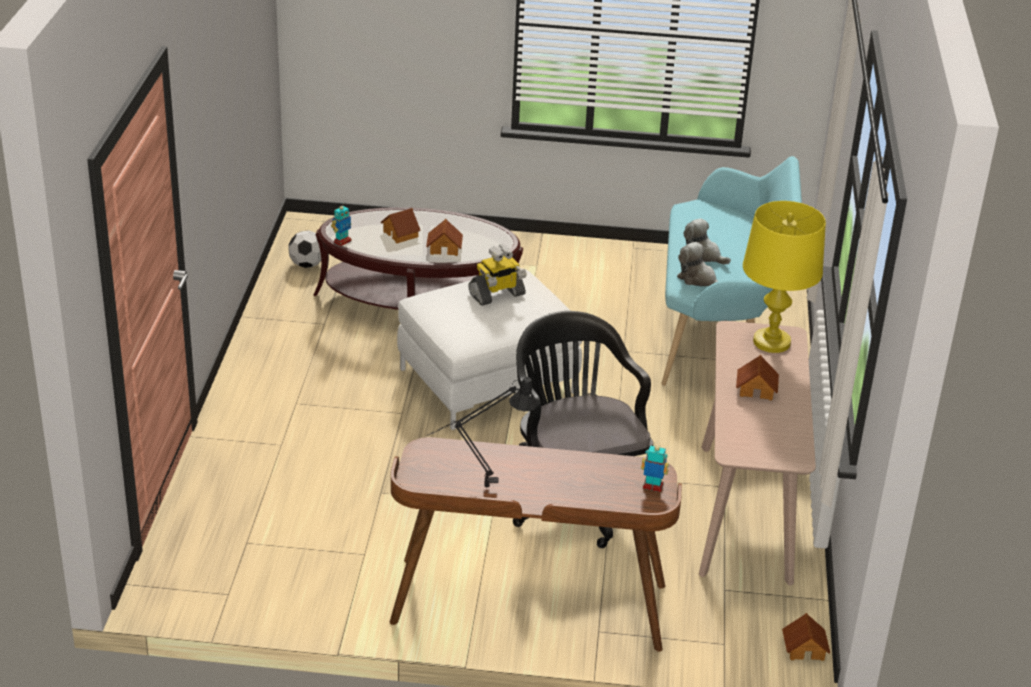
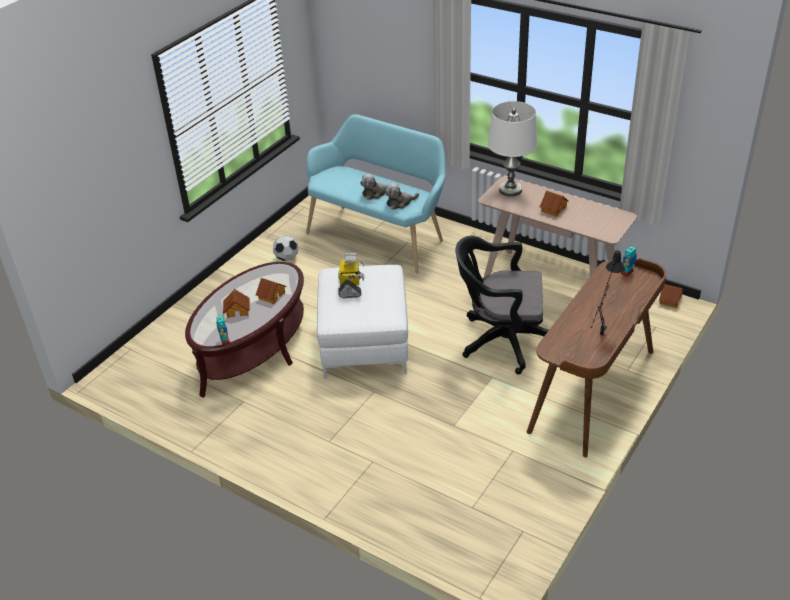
camera: 60 degrees left, 5 degrees up
(307, 264) = (160, 390): football -> football (286, 258)
(771, 342) = (510, 190): yellow table lamp -> white table lamp

